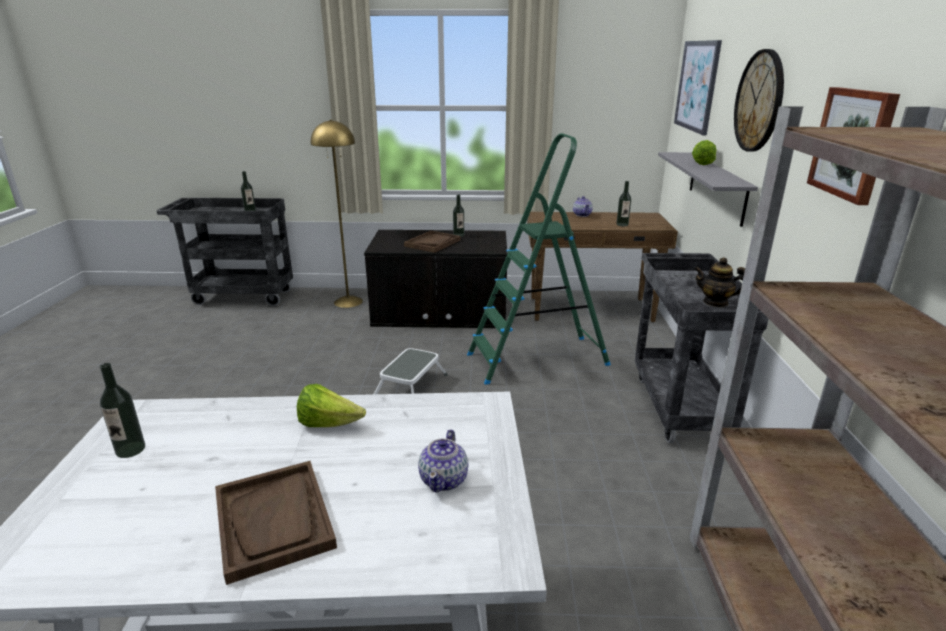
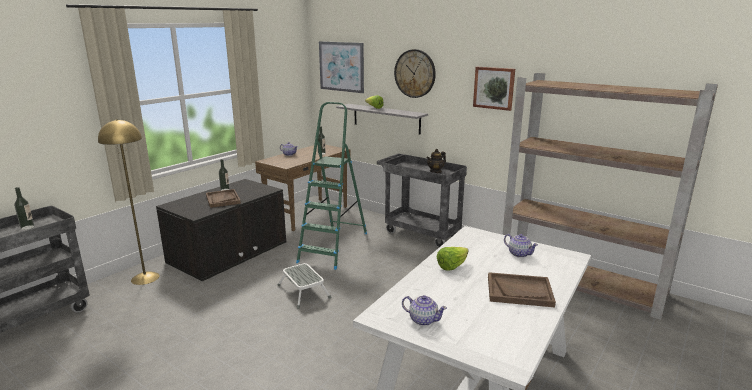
camera: 55 degrees left, 5 degrees down
(130, 449) = (423, 320): bottle -> teapot

